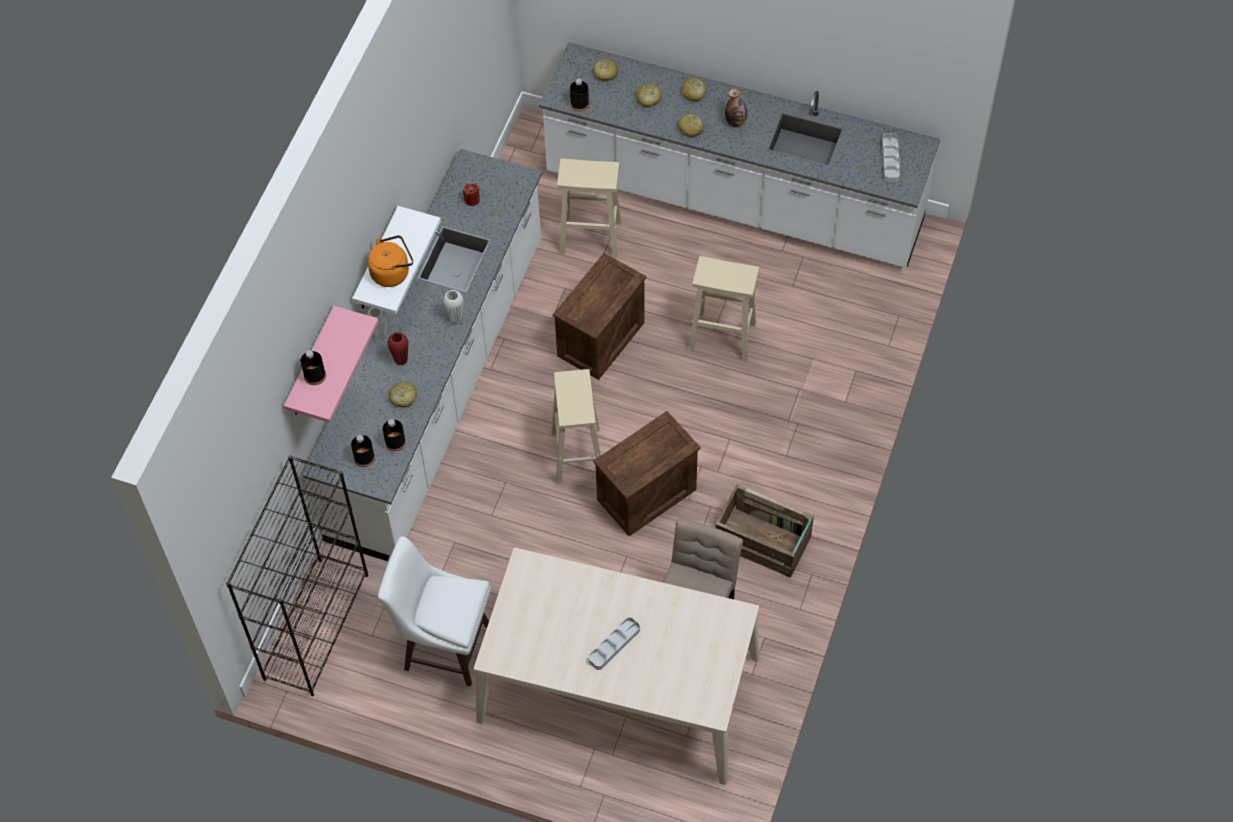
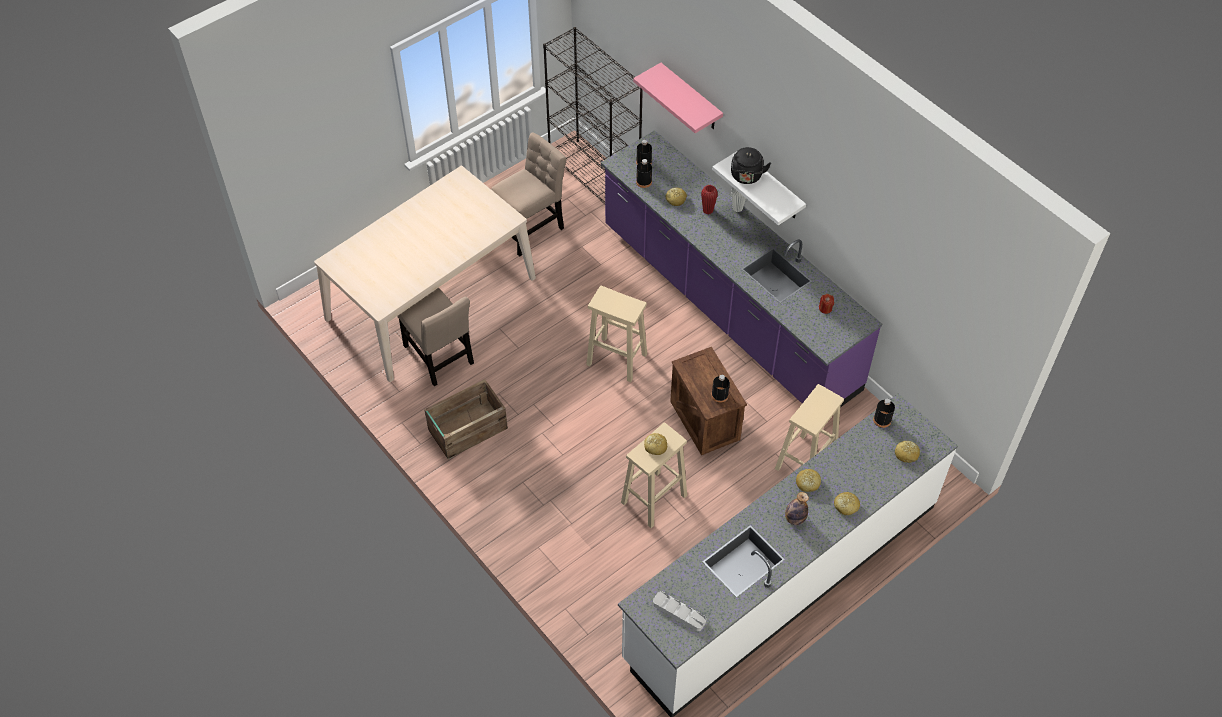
camera: 120 degrees right, 5 degrees down
(315, 375) = (672, 83): black bottle -> black bottle (719, 395)
(392, 272) = (746, 177): orange kettle -> black kettle
(439, 388) = (727, 308): white counter -> purple counter
(445, 646) = (531, 228): white stool -> beige chair
(455, 318) = (722, 253): white vase -> none
(614, 645) = (417, 235): grey tray -> none
(646, 496) = (554, 382): crate -> none
(648, 98) = (859, 470): bread -> bread (655, 446)

